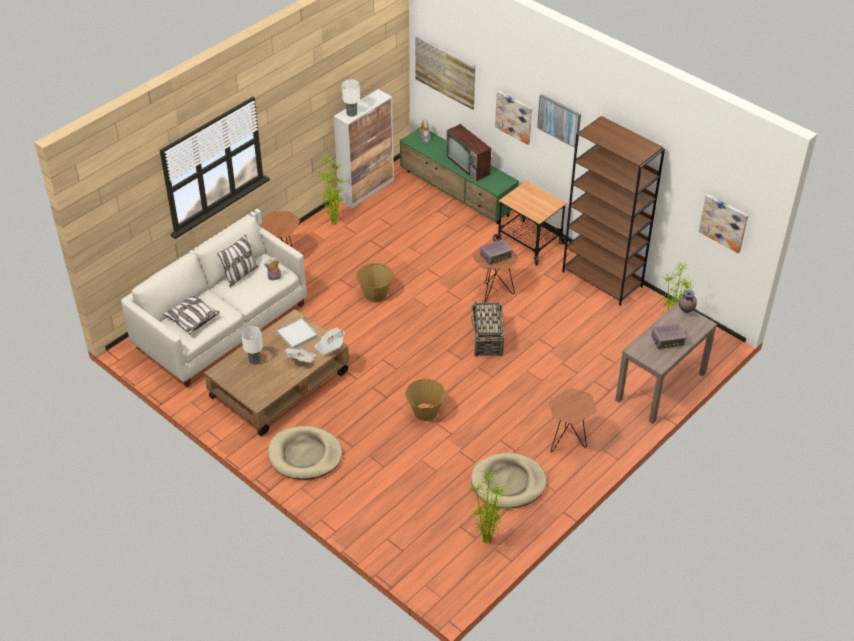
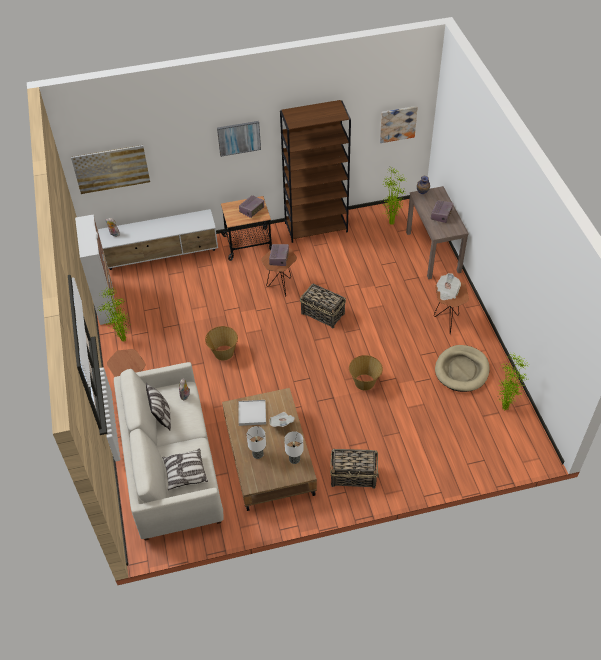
camera: 55 degrees left, 5 degrees up
(305, 455) = (354, 476): beige dog bed -> basket
(329, 347) = (282, 399): newspaper -> newspaper (447, 292)
(351, 113) = (88, 245): table lamp -> table lamp (294, 459)
(457, 193) = (162, 255): green tv stand -> white tv stand
(468, 166) = (168, 226): television -> none
(514, 117) = (193, 162): picture -> none
(538, 205) = (252, 210): none -> radio

